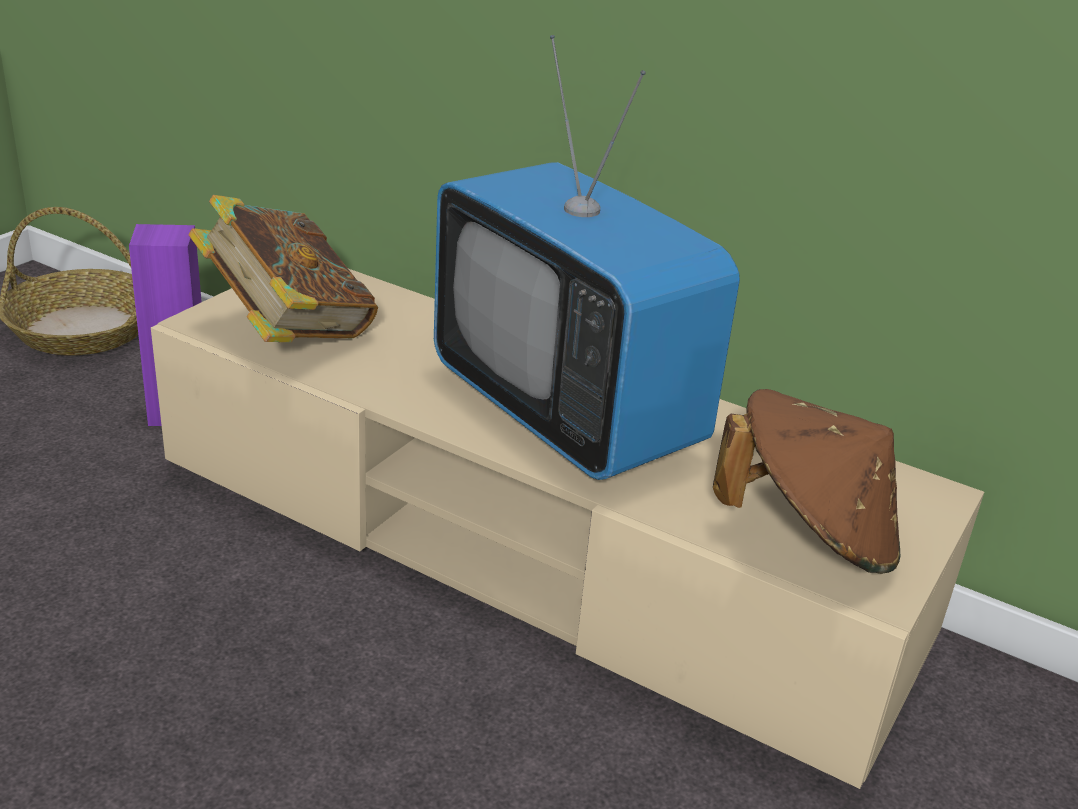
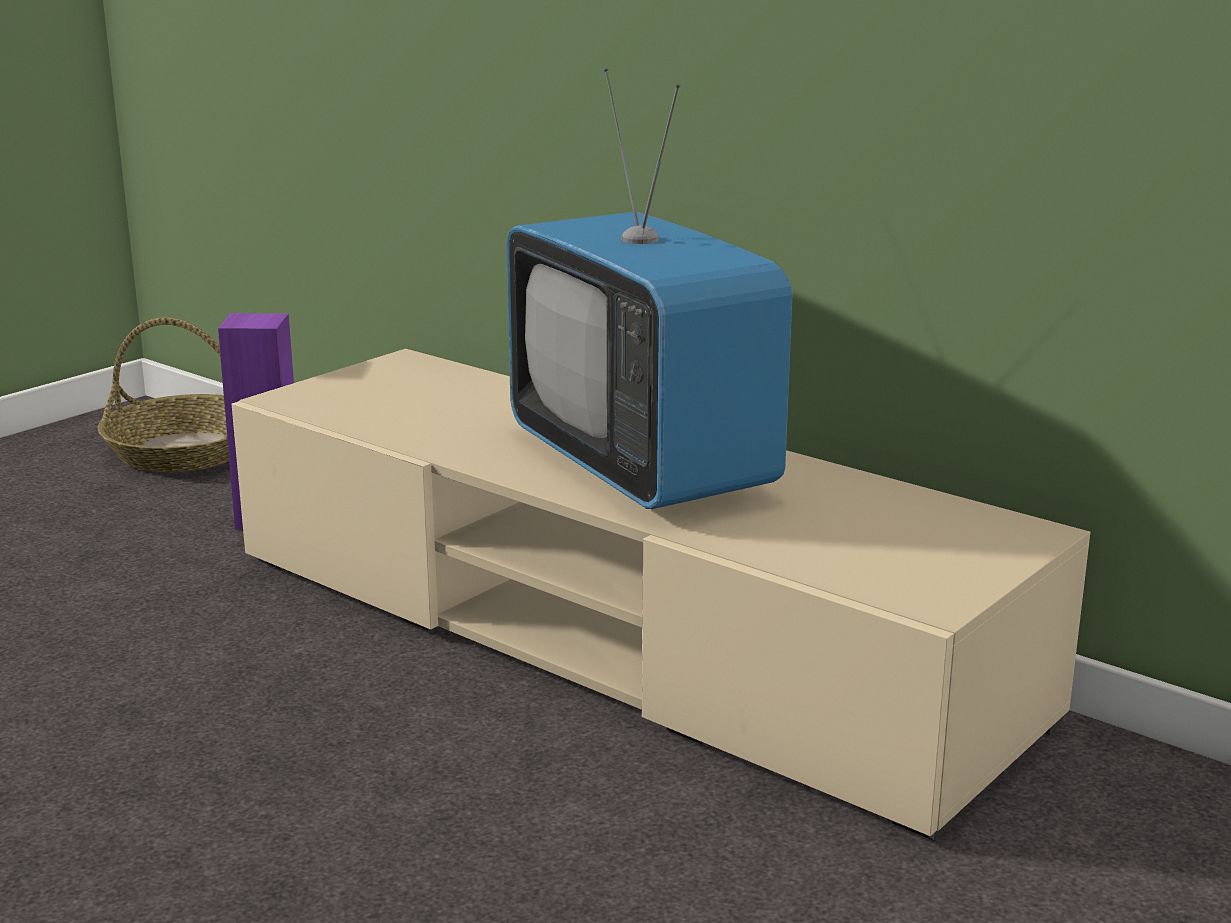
camera: 10 degrees right, 10 degrees down
(287, 331) = (368, 405): book -> none
(809, 534) = (873, 559): brown hat -> none

